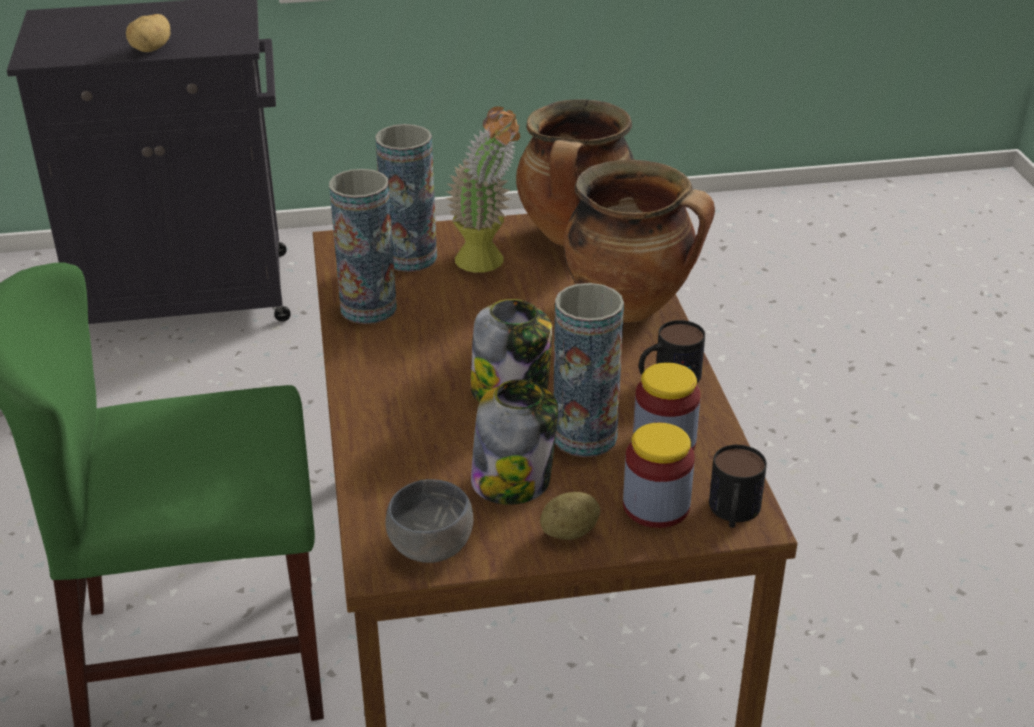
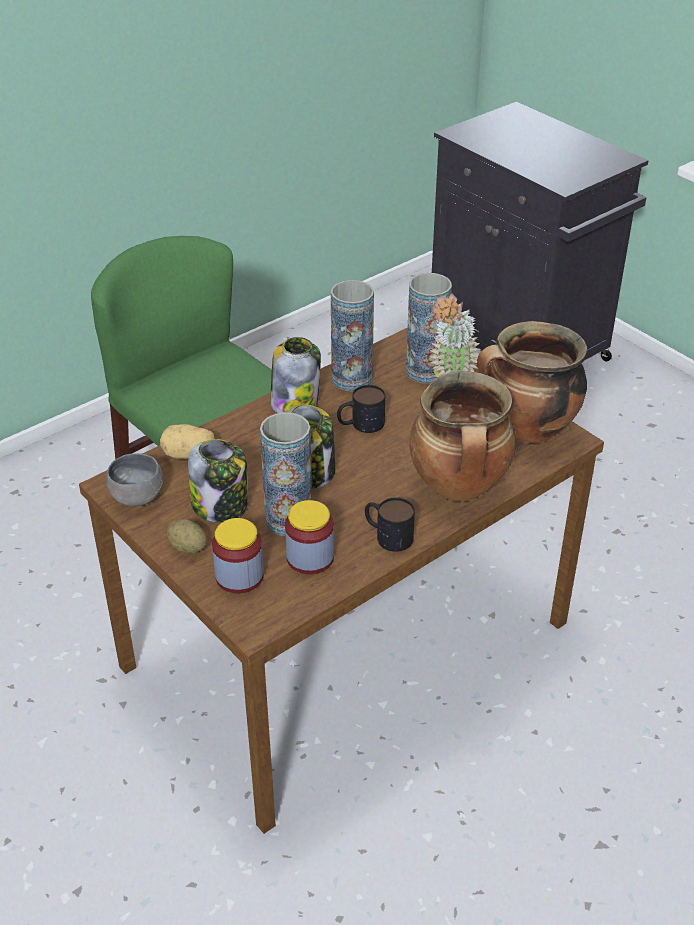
camera: 60 degrees right, 5 degrees up
(152, 49) = (519, 161): potato -> potato (188, 455)
(369, 362) = (295, 403): none -> jar
(733, 513) = (256, 615): mug -> mug (360, 424)

